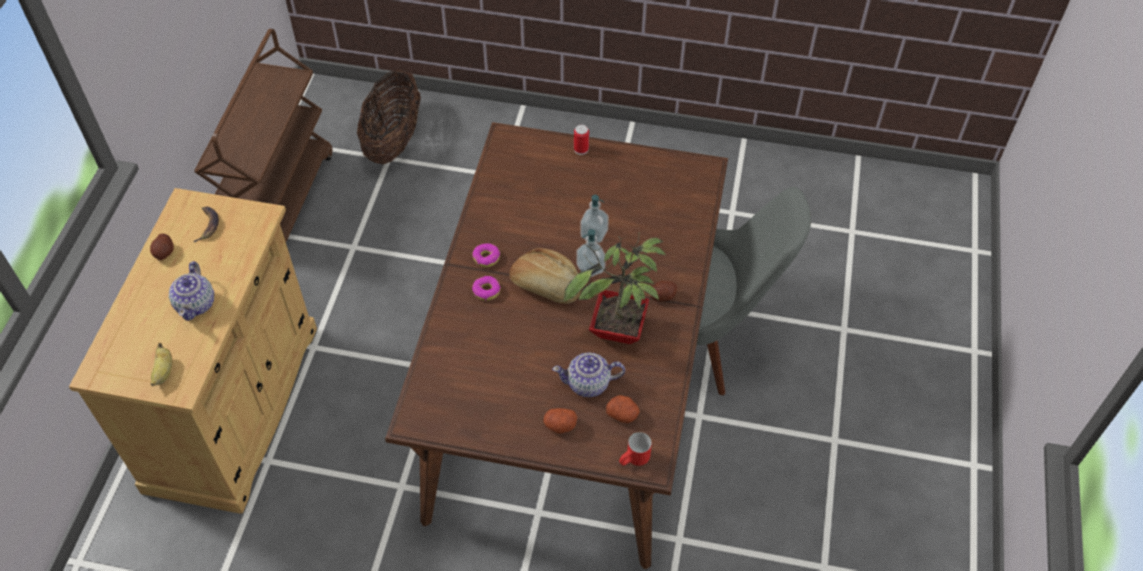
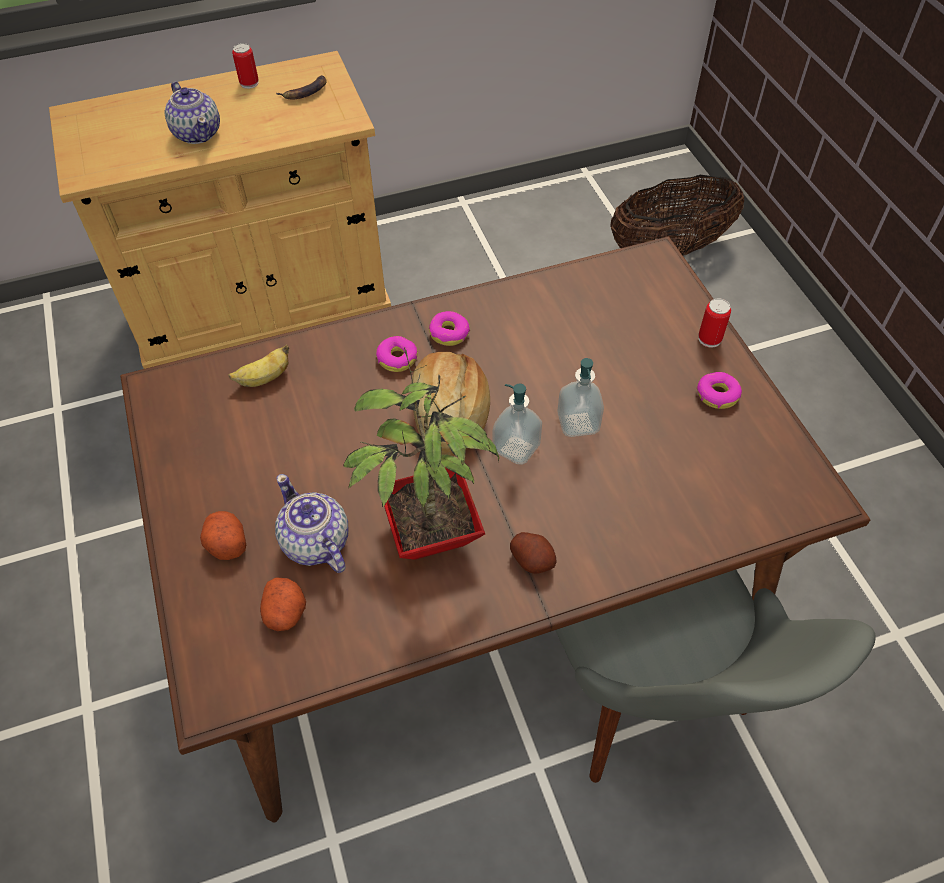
camera: 60 degrees right, 0 degrees up
(163, 372) = (97, 154): banana -> banana (264, 379)
(164, 252) = (249, 83): potato -> can
(196, 304) = (197, 133): teapot -> teapot turned 90 degrees counterclockwise
(279, 202) = (516, 212): brown cart -> none
(619, 168) = (717, 395): none -> donut
(635, 460) = (210, 669): red mug -> none

